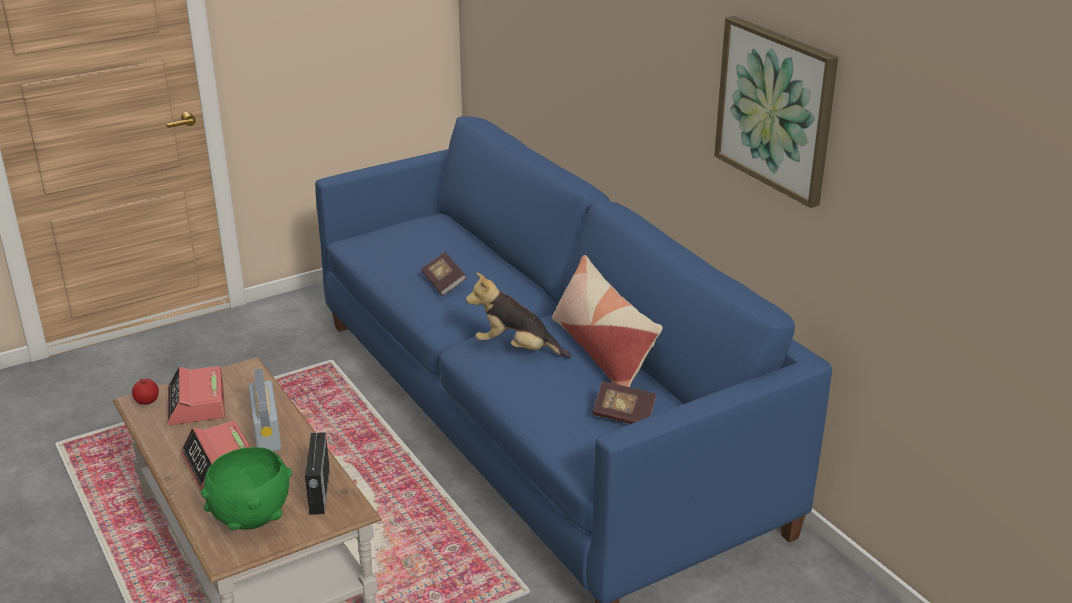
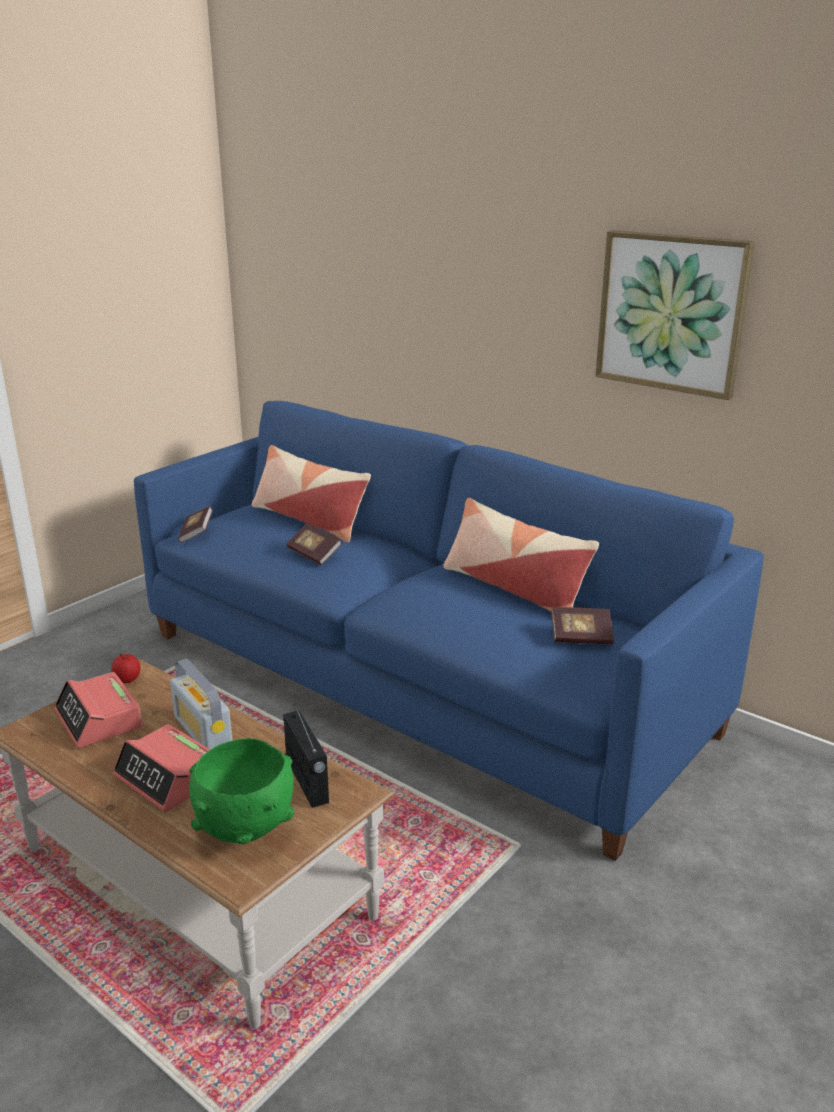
camera: 20 degrees left, 5 degrees down
(147, 401) = (34, 728): apple -> apple (127, 679)
(363, 240) = (196, 533): none -> book
(468, 243) = (309, 519): none -> pillow
(517, 349) = (432, 598): plush toy -> none

